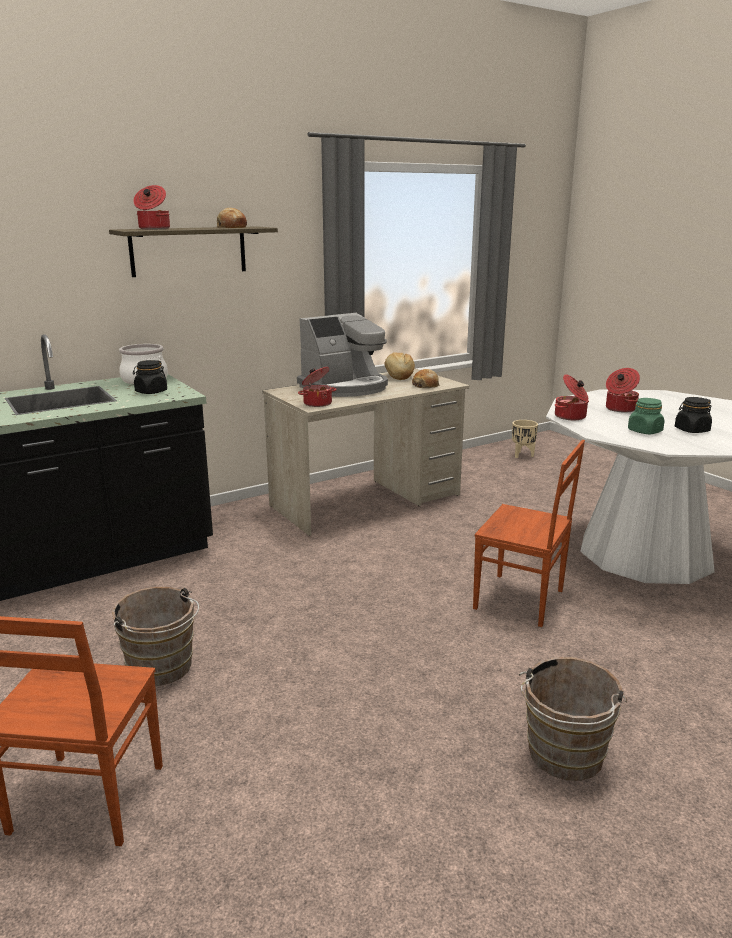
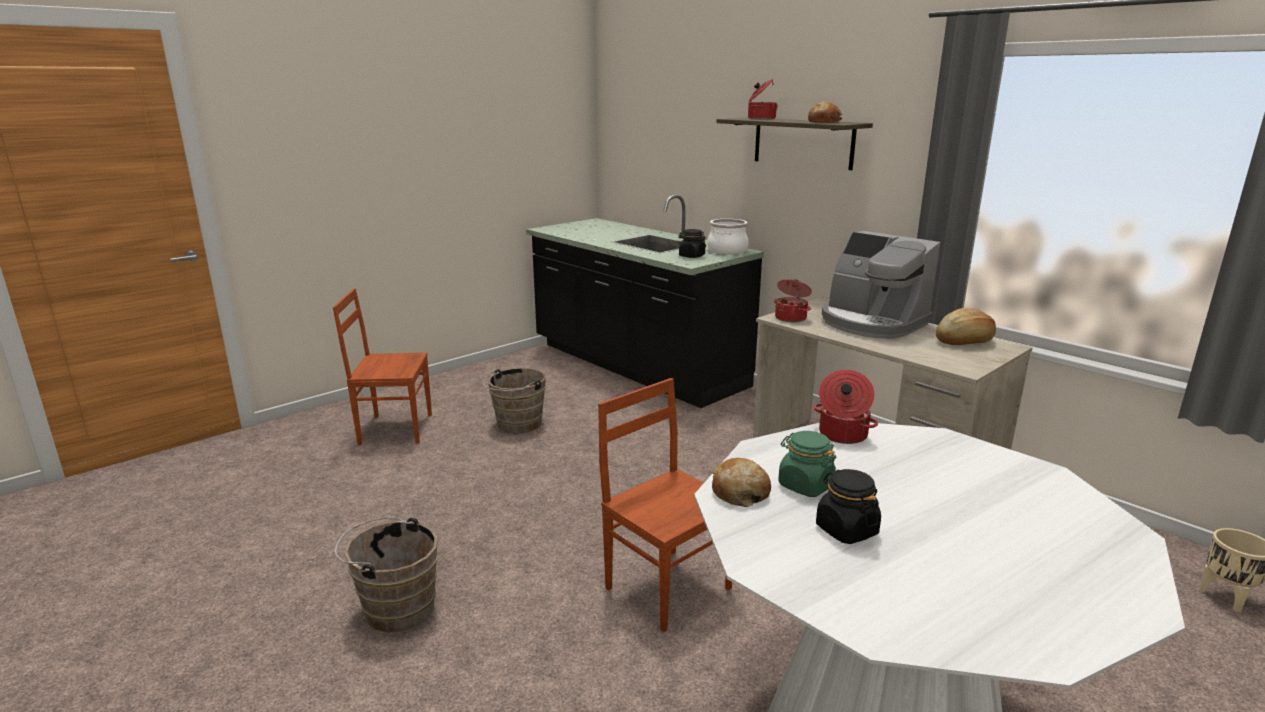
camera: 80 degrees right, 0 degrees up
(425, 385) = (936, 356): bread -> bread (740, 492)
(520, 600) = (668, 586): brown chair -> brown chair turned 120 degrees clockwise
(620, 409) = (932, 475): cooking pot -> none

